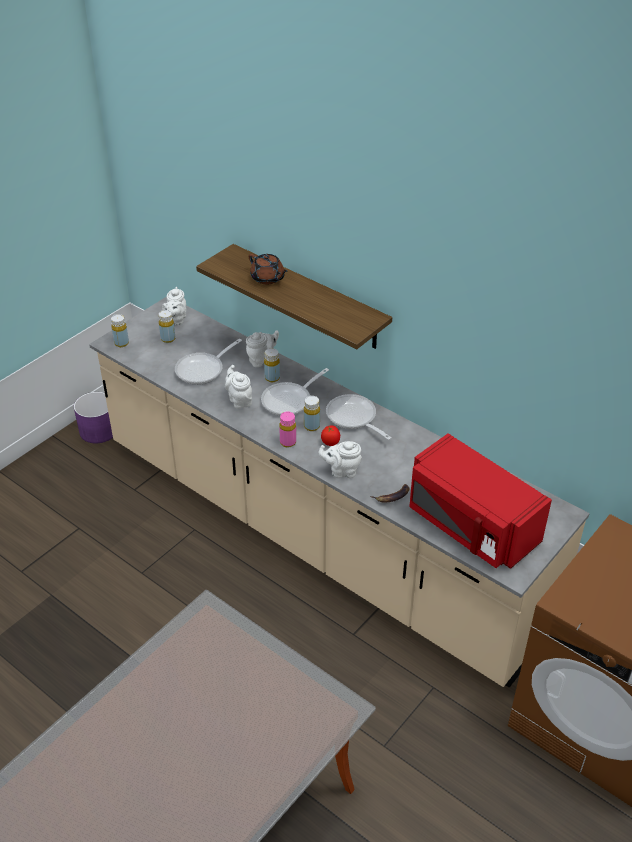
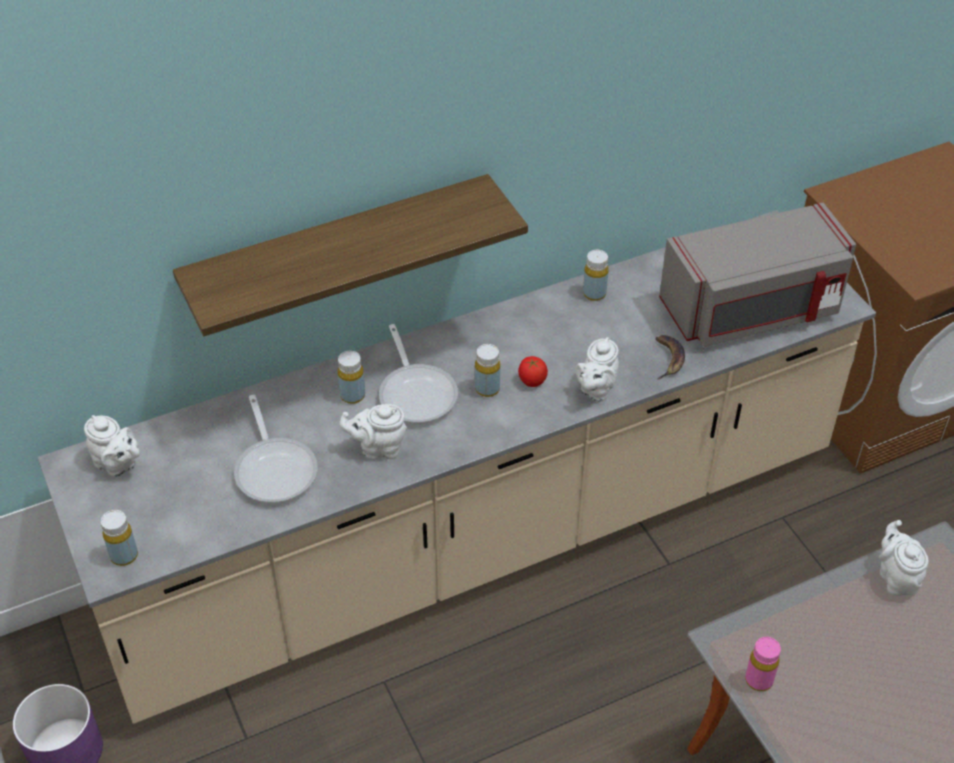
camera: 65 degrees left, 5 degrees up
(168, 339) = (161, 490): yellow bottle -> yellow bottle (594, 294)
(262, 360) = (301, 393): white teapot -> white teapot (896, 578)
(268, 278) = (303, 260): brown teapot -> none
(288, 442) = (505, 425): pink bottle -> pink bottle (758, 680)
(354, 418) = (497, 341): frying pan -> none
(470, 526) = (752, 310): red microwave -> grey microwave

